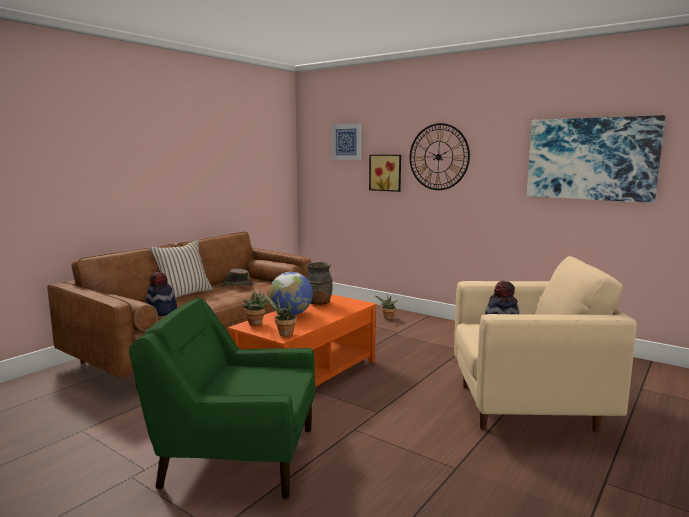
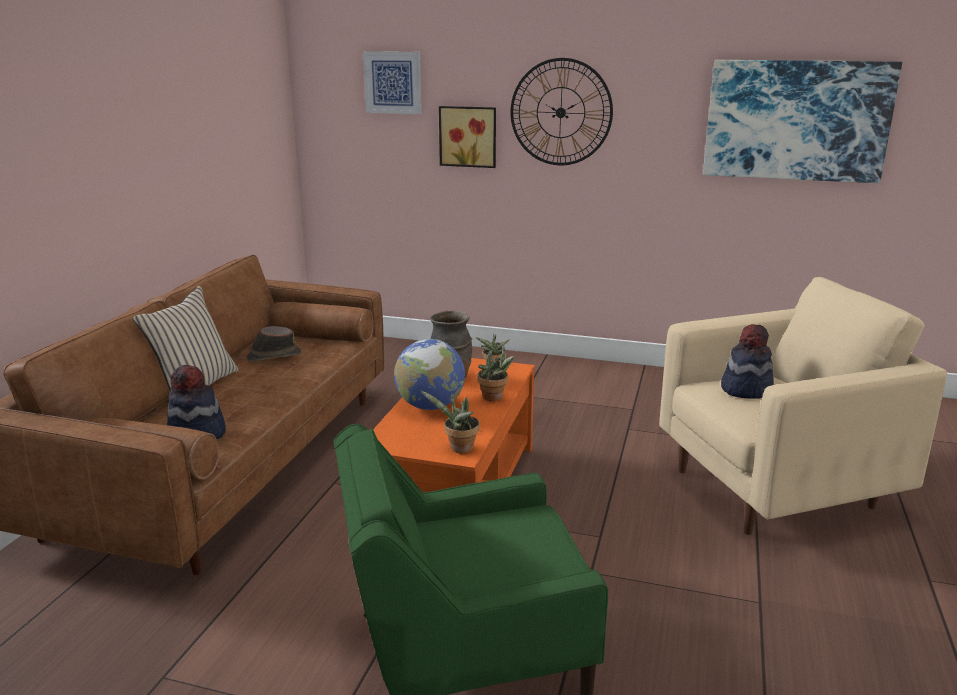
camera: 20 degrees left, 10 degrees up
(256, 324) = (396, 436): potted plant -> potted plant (495, 398)

